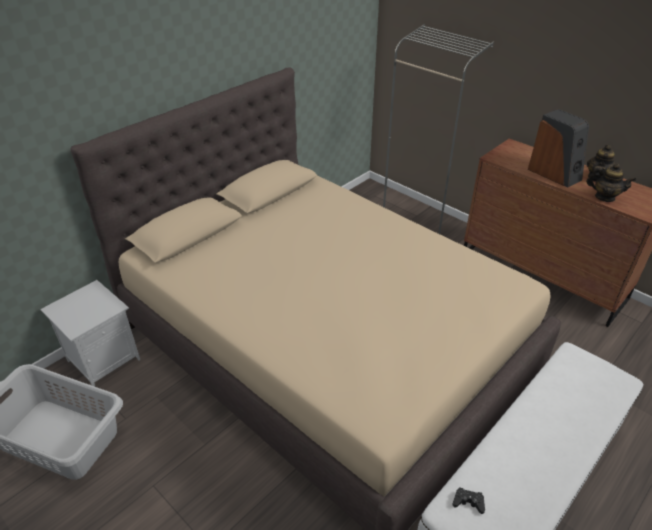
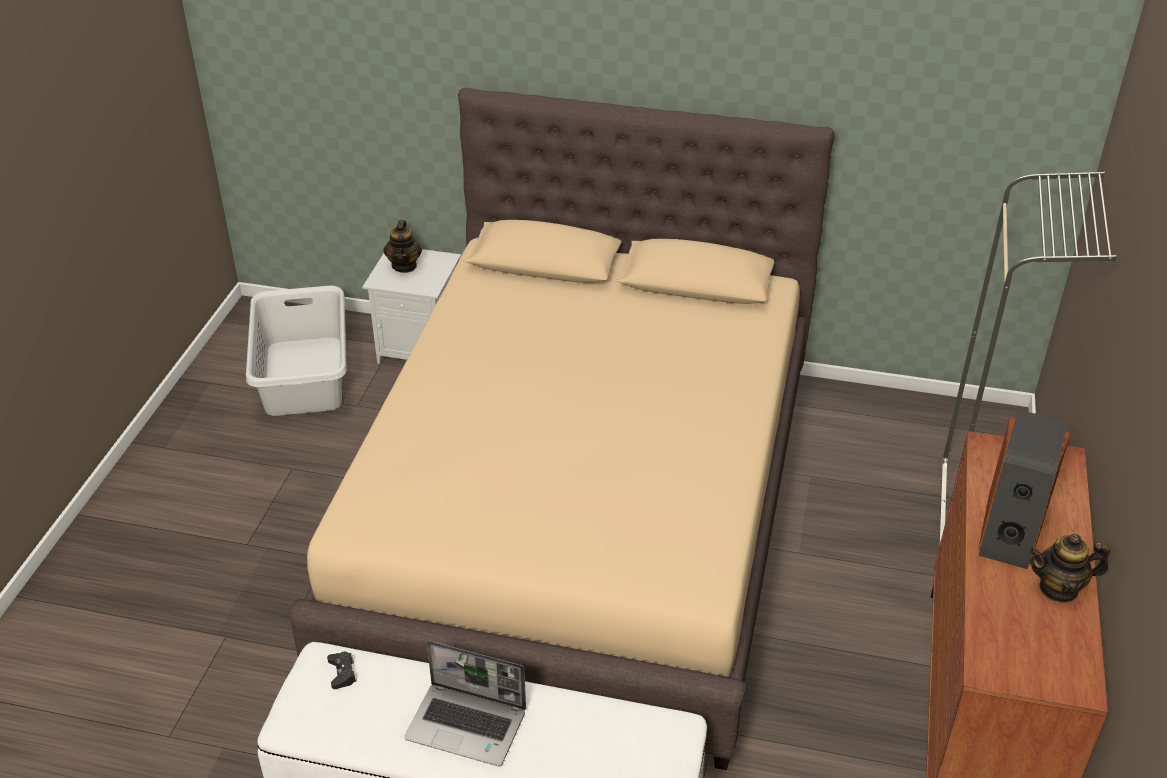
camera: 60 degrees right, 0 degrees up
(542, 447) = (468, 725): none -> laptop
(604, 197) = (993, 608): teapot -> teapot (404, 266)

